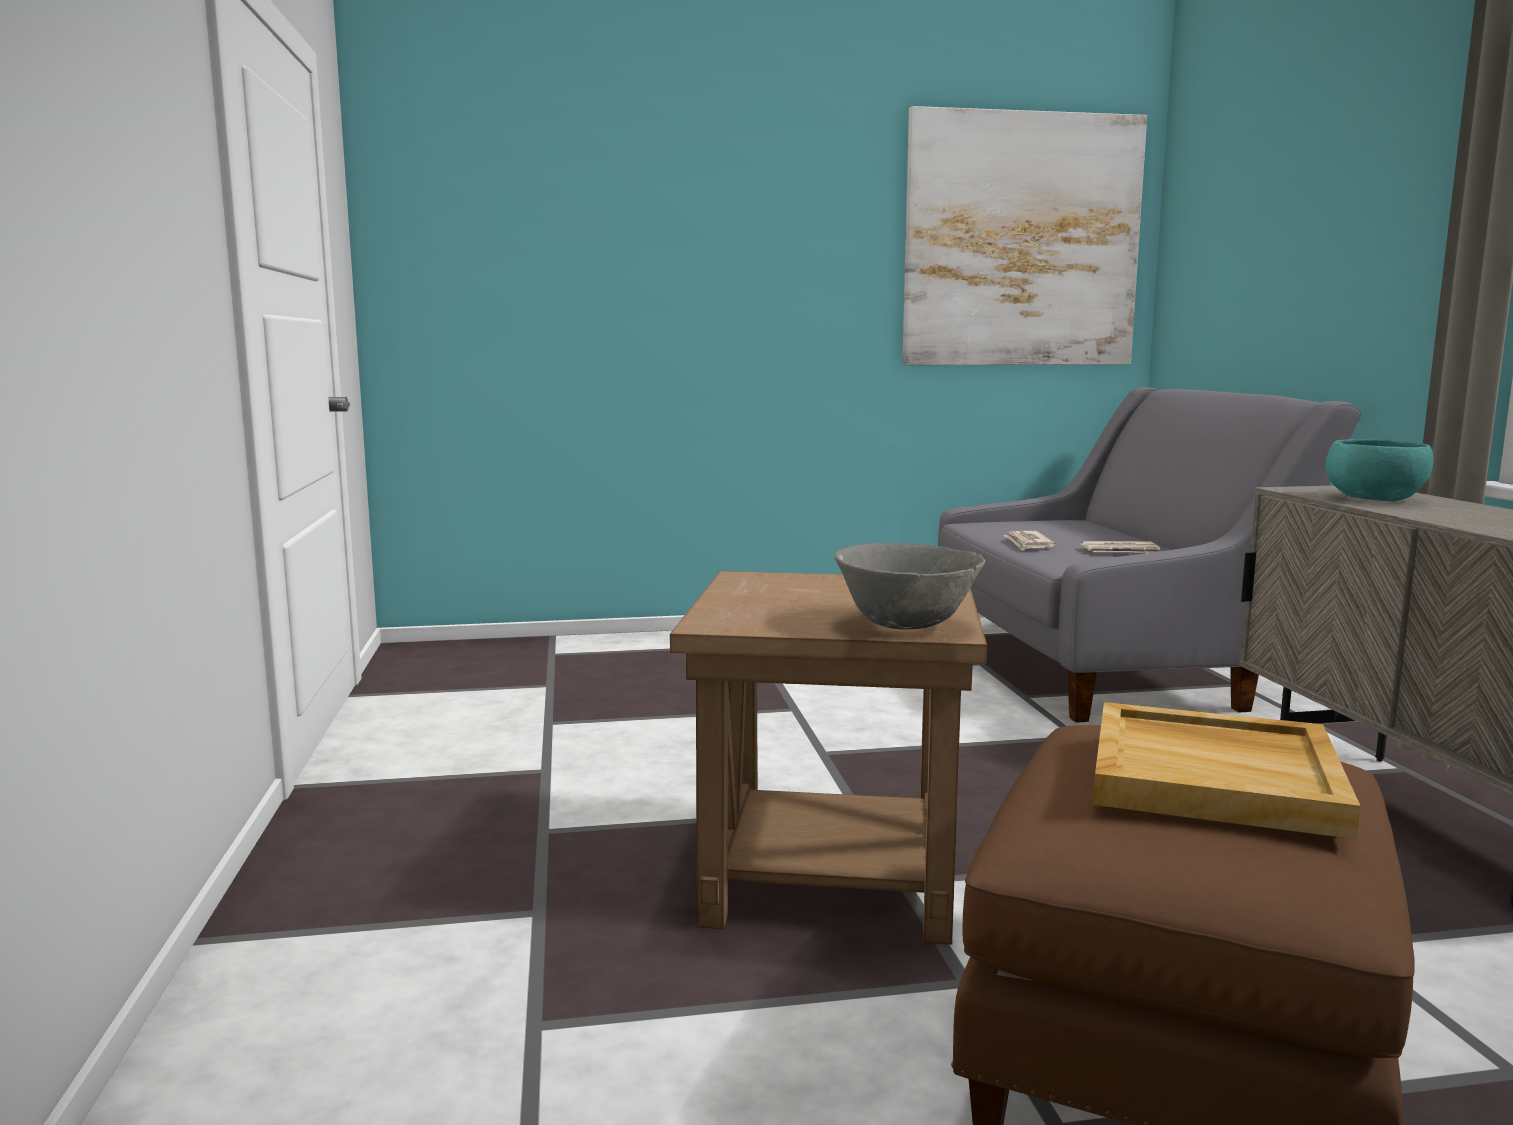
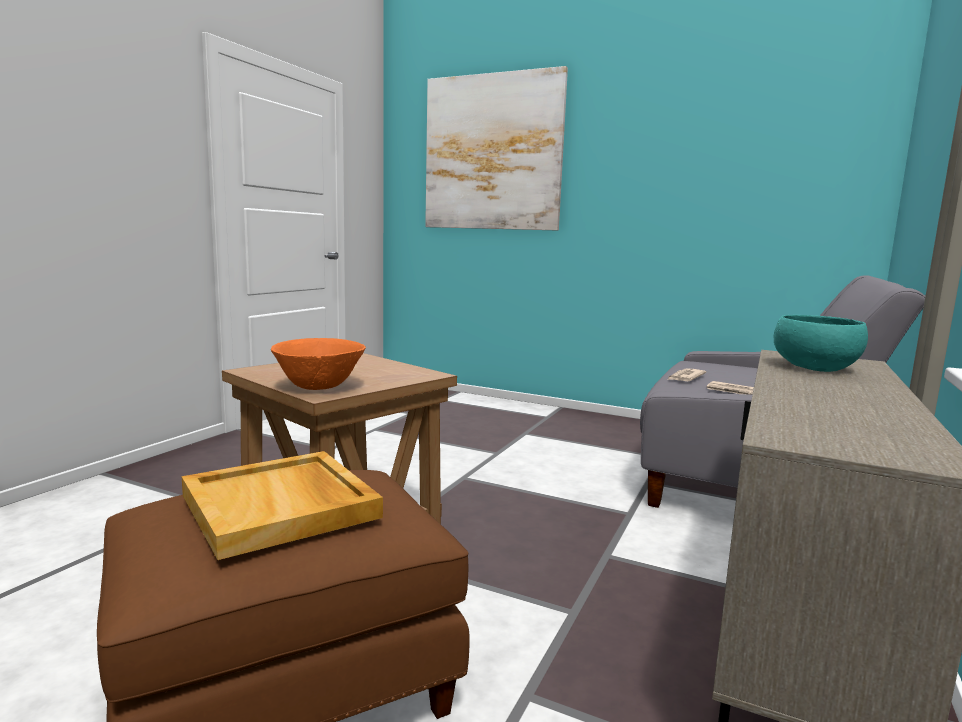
camera: 35 degrees right, 0 degrees up
(906, 625) = (320, 387): grey bowl -> orange bowl
(1022, 241) = (775, 163): picture -> picture (492, 153)

